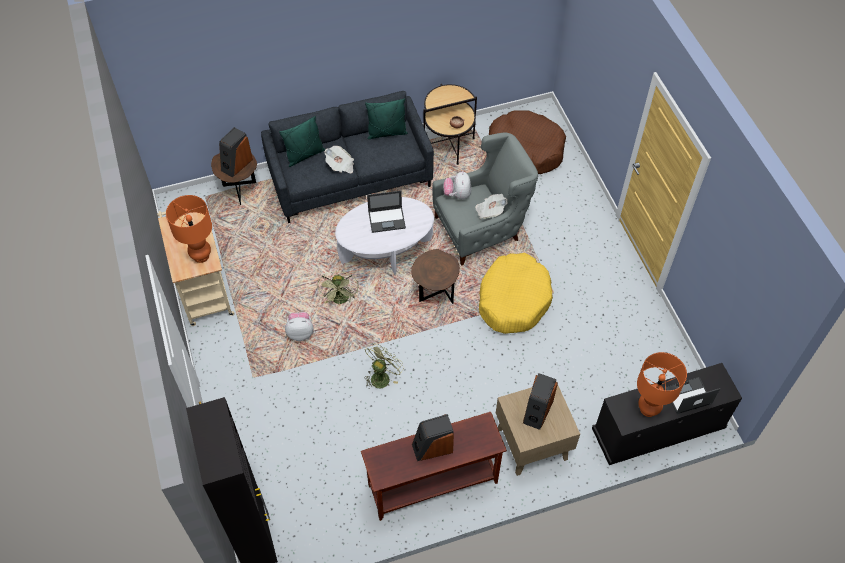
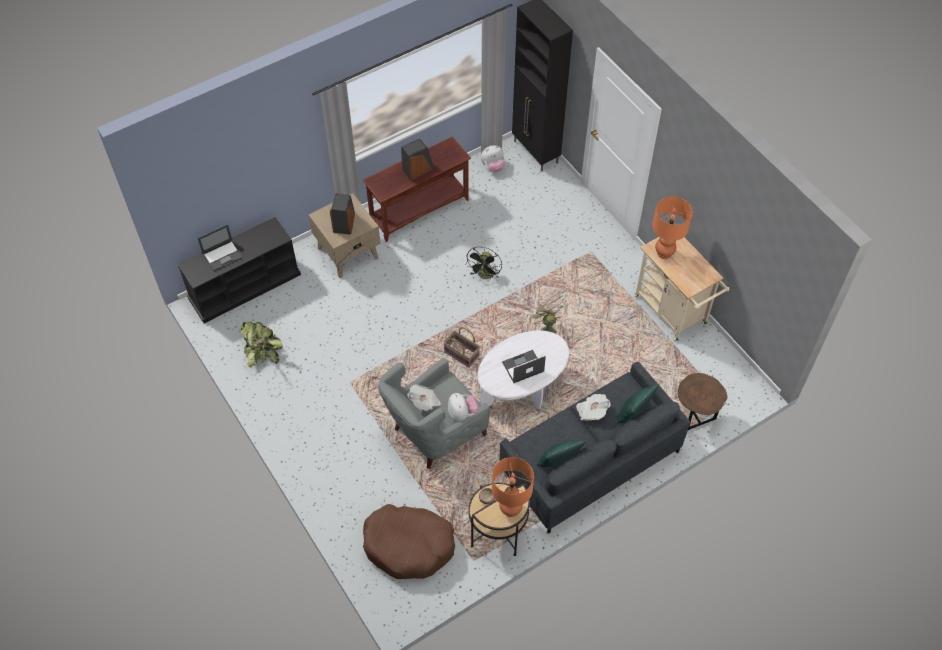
camera: 165 degrees right, 0 degrees up
(236, 164) = (699, 393): speaker -> none
(300, 332) = (569, 295): plush toy -> plush toy (493, 167)
(382, 376) = (485, 276): green fan -> black fan
(435, 295) = (461, 354): brown side table -> basket
(513, 299) = (387, 367): yellow dog bed -> none
(642, 344) = (262, 352): none -> potted plant
(648, 409) = (254, 239): orange table lamp -> orange table lamp (510, 509)

